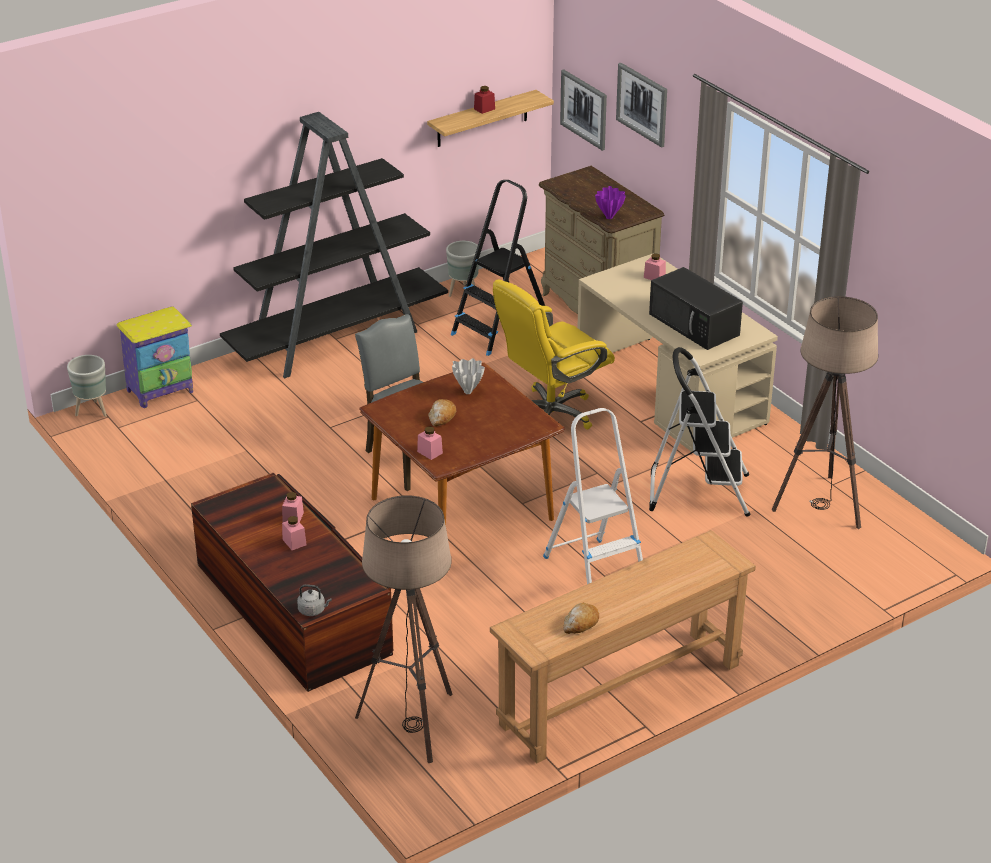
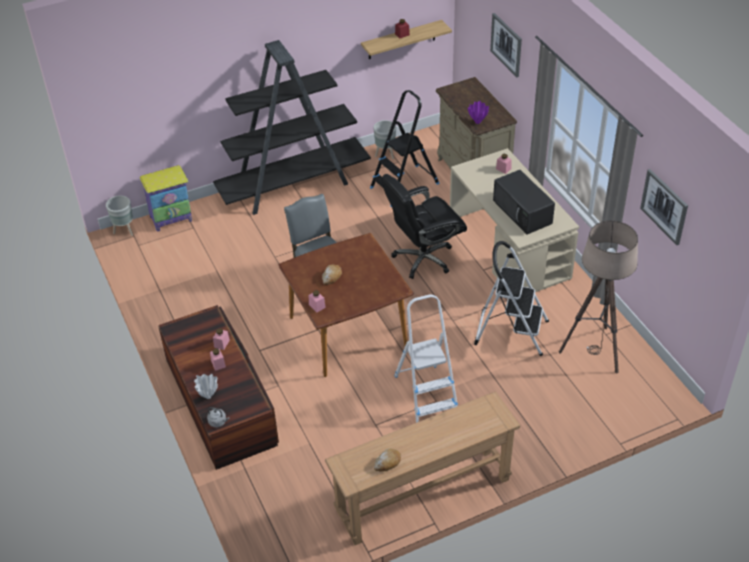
camera: 10 degrees right, 10 degrees up
(411, 723) = (278, 503): floor lamp -> none
(468, 392) = (354, 257): white vase -> white vase (208, 397)
(552, 413) = (424, 257): yellow office chair -> black office chair
(584, 109) = (472, 38): picture -> picture (664, 206)

